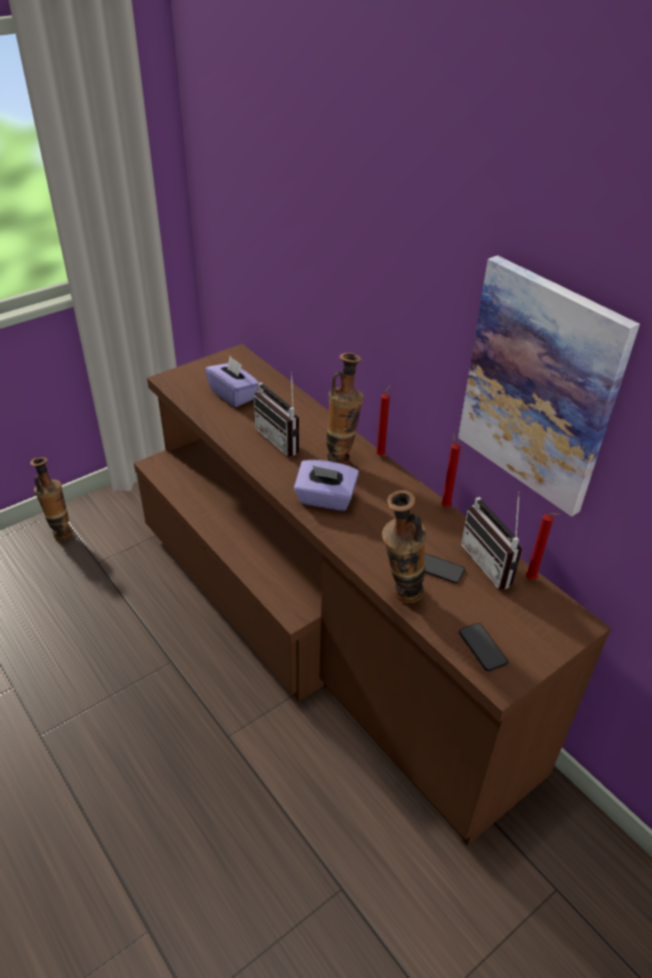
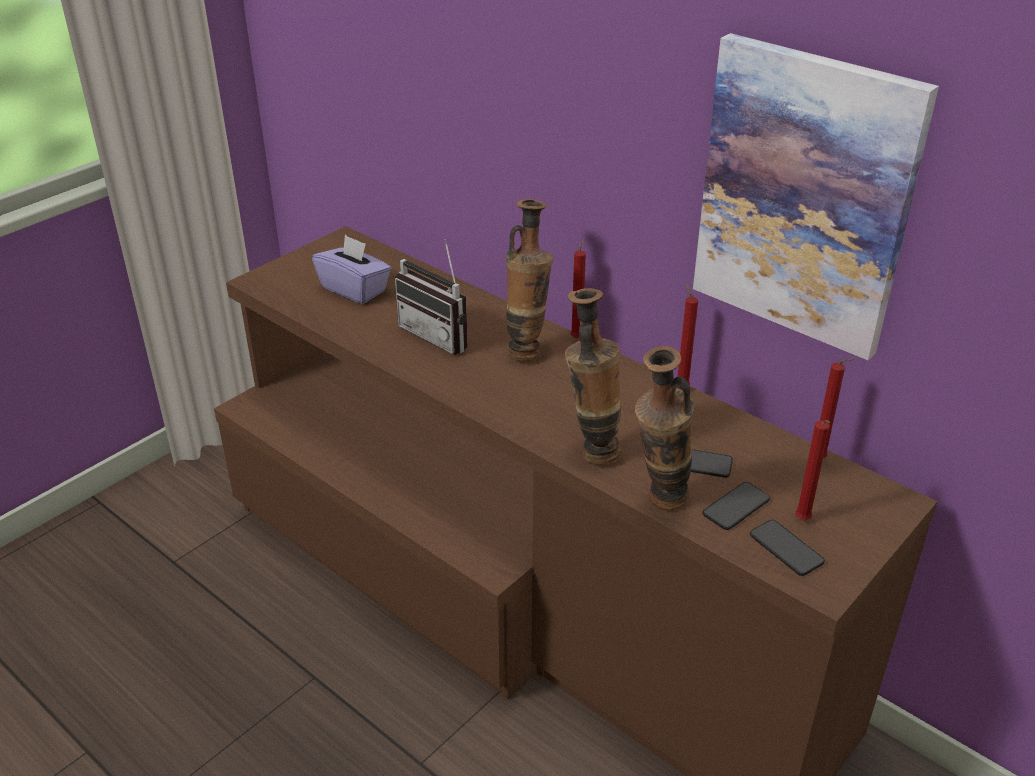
camera: 10 degrees left, 5 degrees down
(61, 532) = (108, 529): vase -> vase (591, 450)
(325, 499) = (521, 400): purple tissue box -> none
(456, 608) = (736, 507): none -> phone
(493, 563) = (765, 447): radio -> none
(502, 628) = (803, 521): none -> red candle

